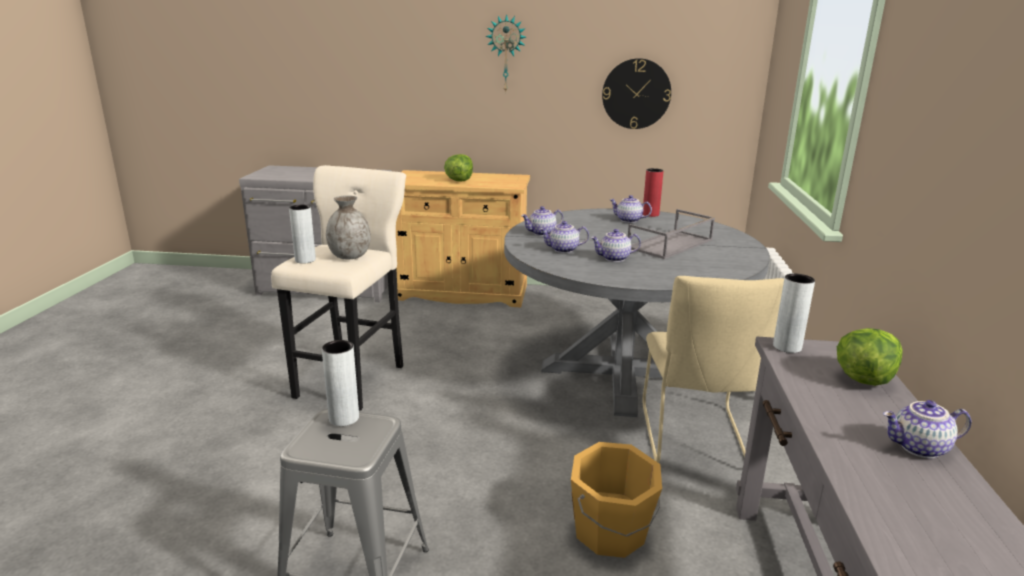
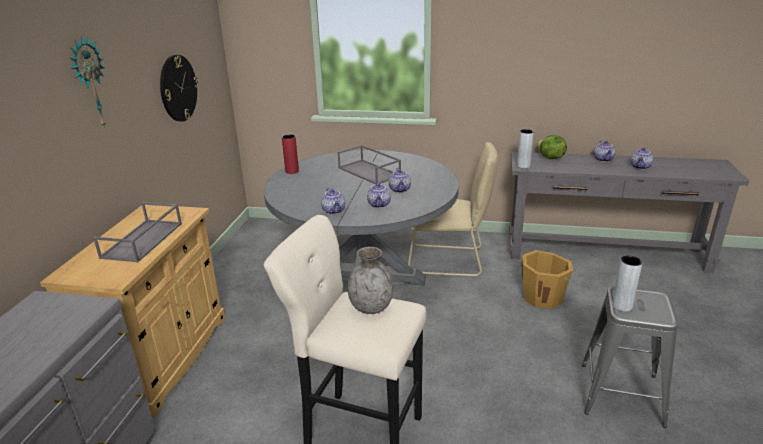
camera: 85 degrees left, 5 degrees up
(305, 260) = (381, 335): grey vase -> none
(459, 180) = (143, 240): lettuce -> grey tray
(628, 220) = (306, 179): teapot -> teapot (640, 167)

